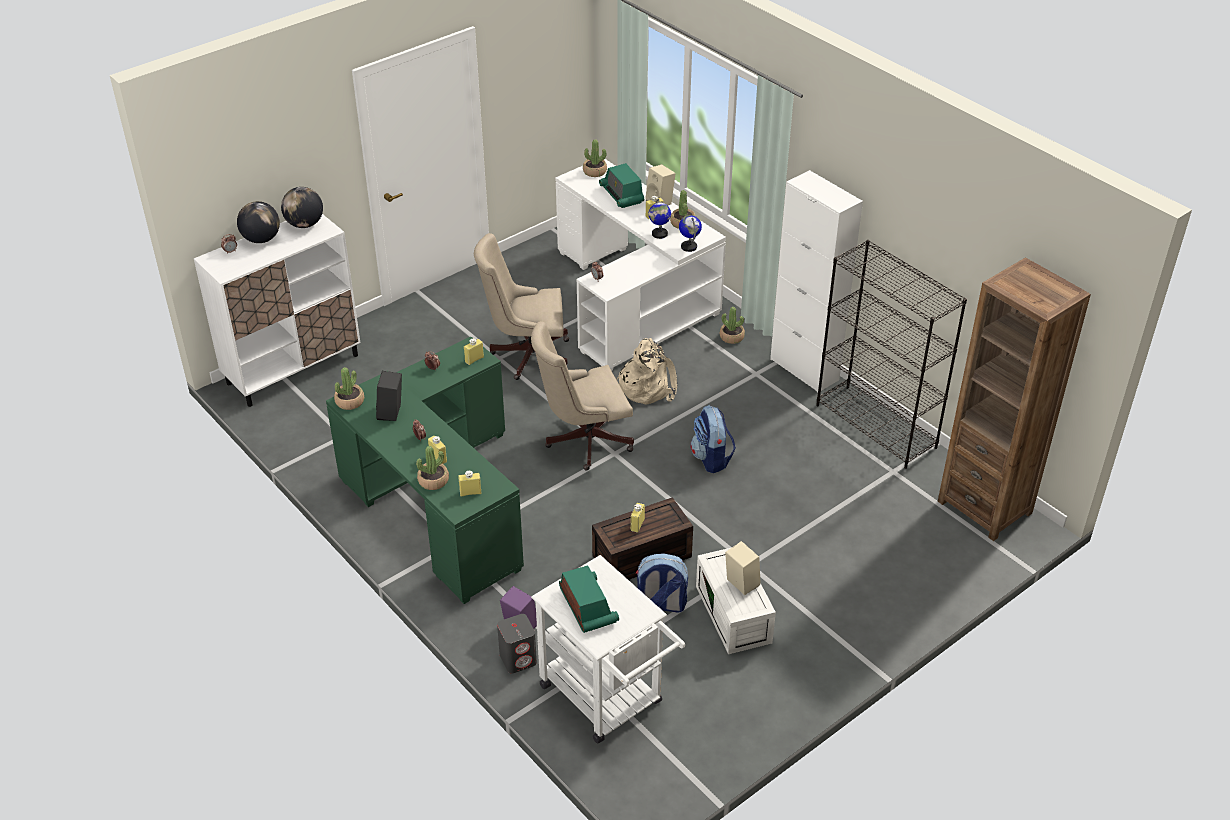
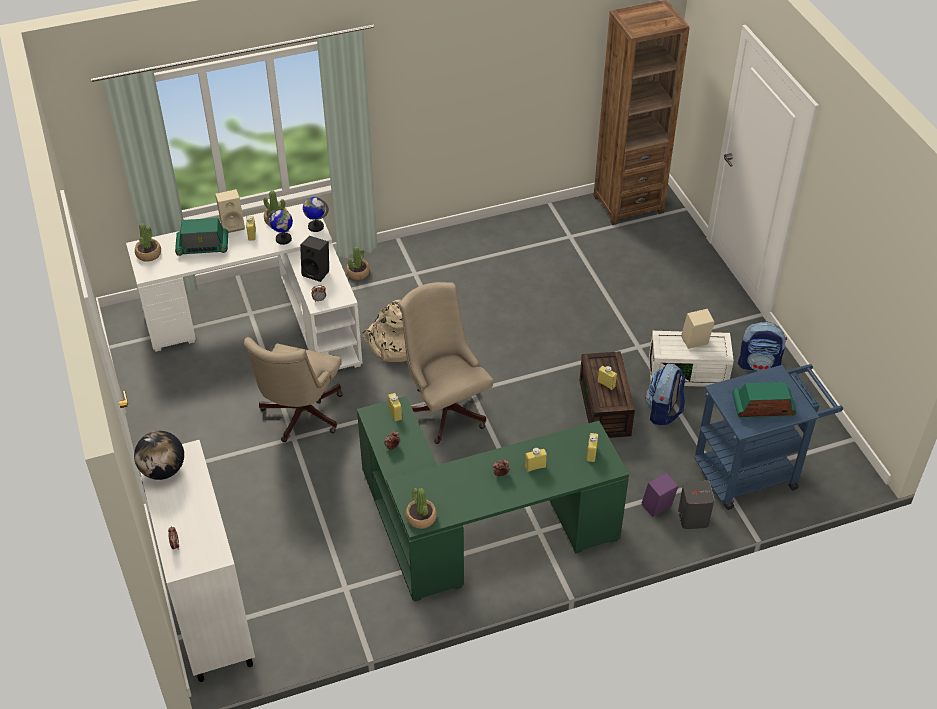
camera: 70 degrees left, 5 degrees up
(261, 239) = (168, 513): globe -> none
(391, 413) = (454, 488): black speaker -> black speaker (317, 272)
(433, 480) = (565, 476): potted plant -> none
(583, 440) = (444, 407): beige office chair -> beige office chair turned 150 degrees clockwise
(608, 700) = (754, 471): white cart -> blue cart
(711, 458) = (507, 332): backpack -> backpack (759, 364)
(804, 369) = (425, 244): white cabinet -> none
(876, 426) = (515, 227): black bookcase -> none

